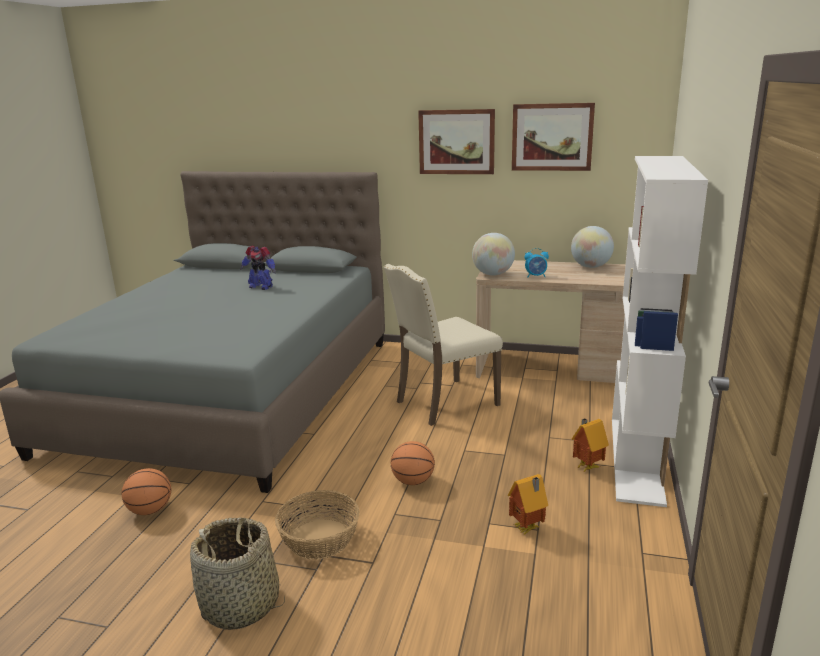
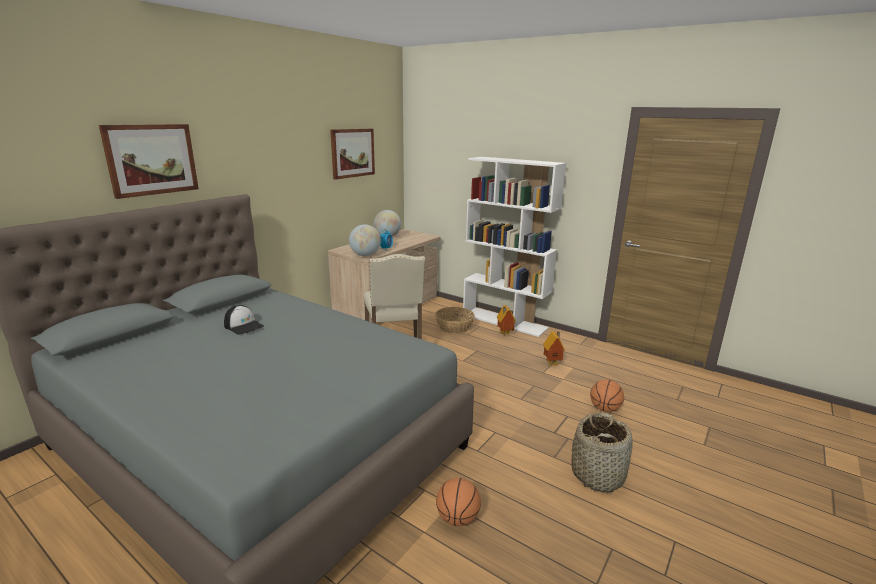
camera: 70 degrees left, 0 degrees up
(261, 287) = (244, 326): toy robot -> cap
(320, 538) = (536, 431): basket -> basket (454, 327)
(413, 481) = (488, 385): basketball -> basketball (604, 409)
(456, 142) = (297, 161): picture -> picture (151, 159)

